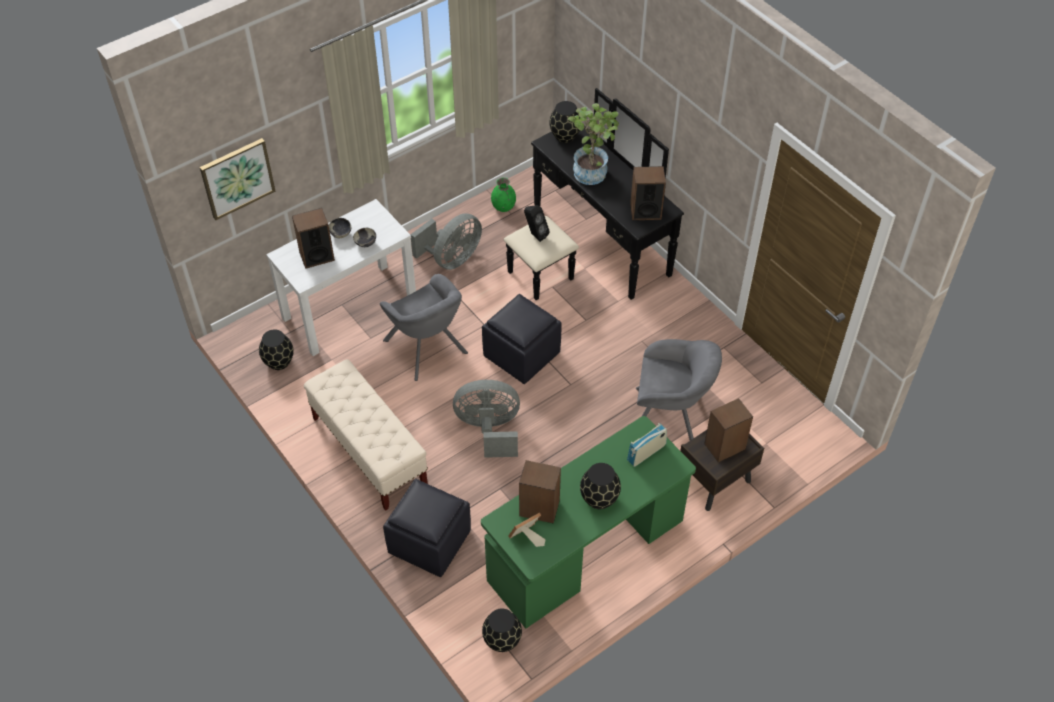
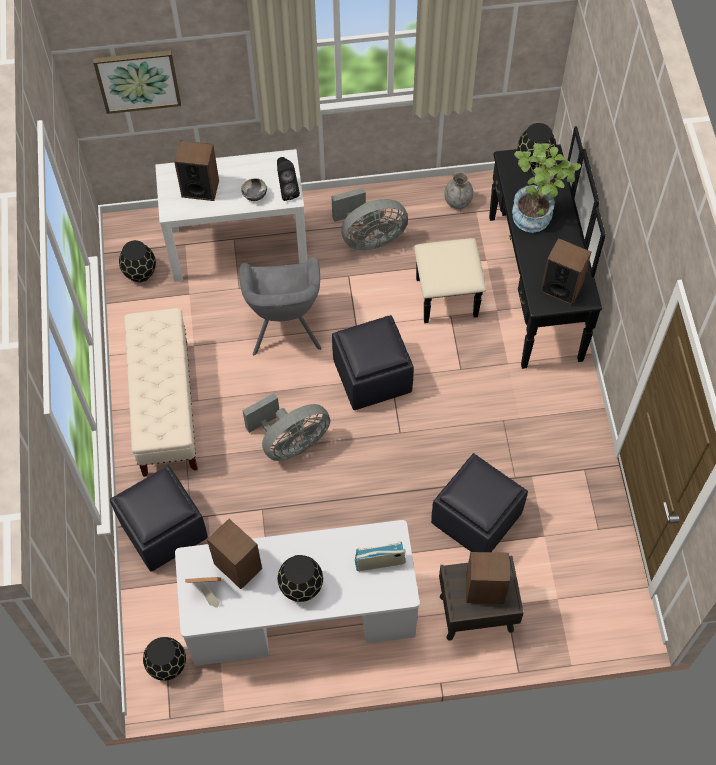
camera: 30 degrees right, 10 degrees up
(341, 234) = (238, 174): bowl -> none
(489, 430) = (290, 442): grey fan -> grey fan turned 120 degrees clockwise
(504, 207) = (458, 202): green vase -> grey vase
(535, 235) = (446, 256): black speaker -> black speaker (287, 190)
(586, 551) = (301, 618): green desk -> white desk
(670, 417) = (476, 519): grey armchair -> black ottoman

